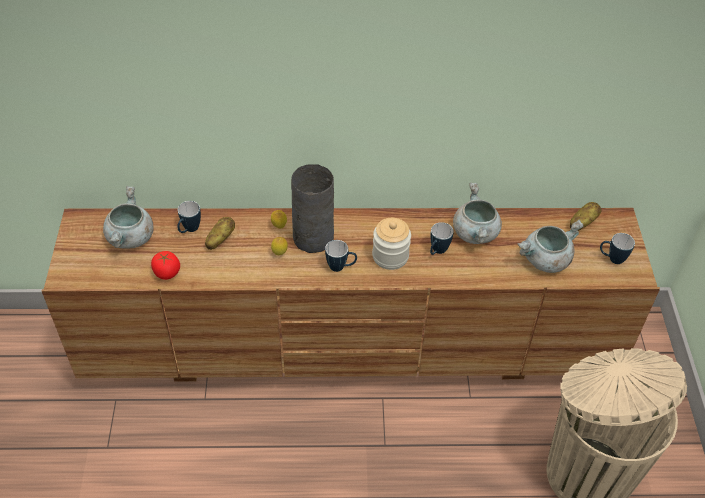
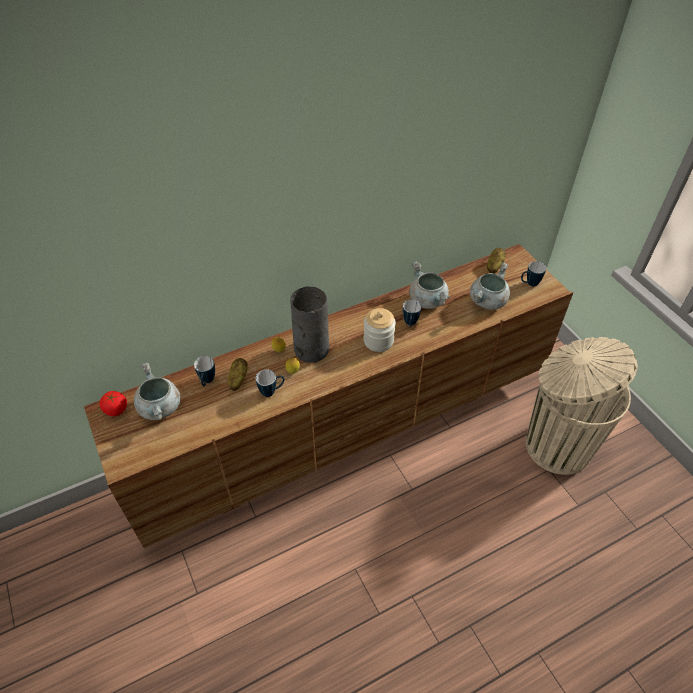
camera: 25 degrees left, 0 degrees up
(167, 272) = (210, 424): tomato -> tomato (116, 409)
(341, 267) = (347, 363): mug -> mug (272, 391)

